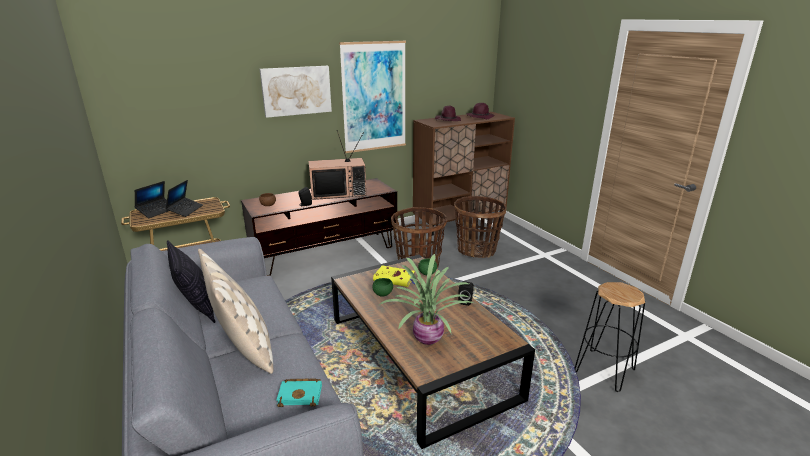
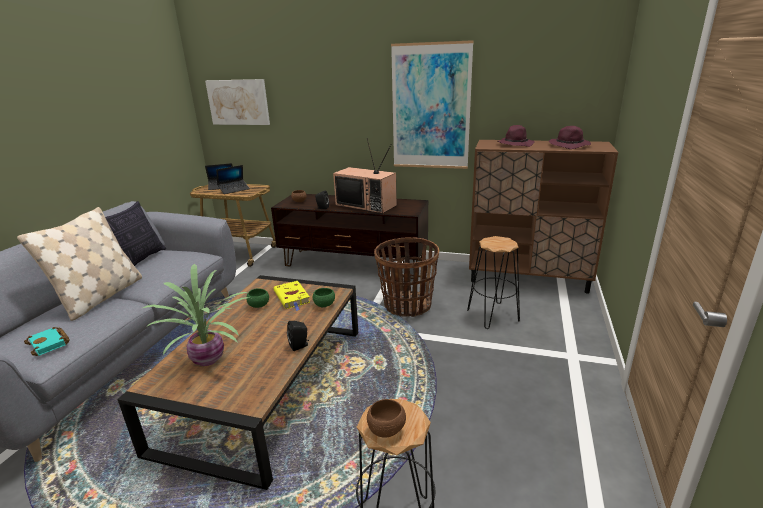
camera: 45 degrees right, 0 degrees up
(296, 90) = (346, 94): picture -> picture (238, 102)
(476, 250) = (493, 315): basket -> black stool
(626, 296) = (386, 430): none -> brown bowl

